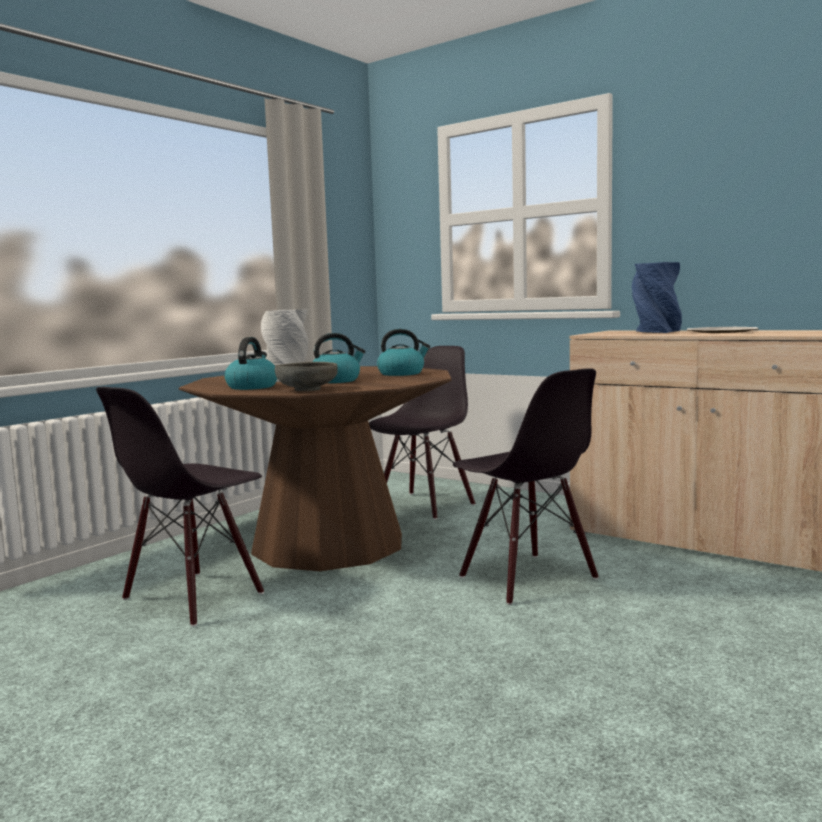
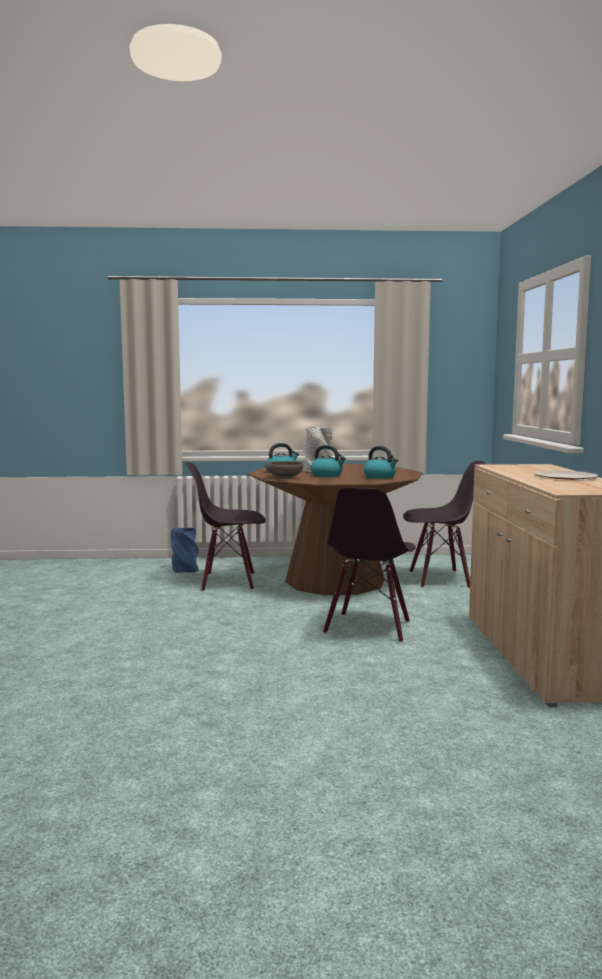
camera: 50 degrees right, 0 degrees up
(656, 332) = (540, 470): blue vase -> blue vase (185, 569)

